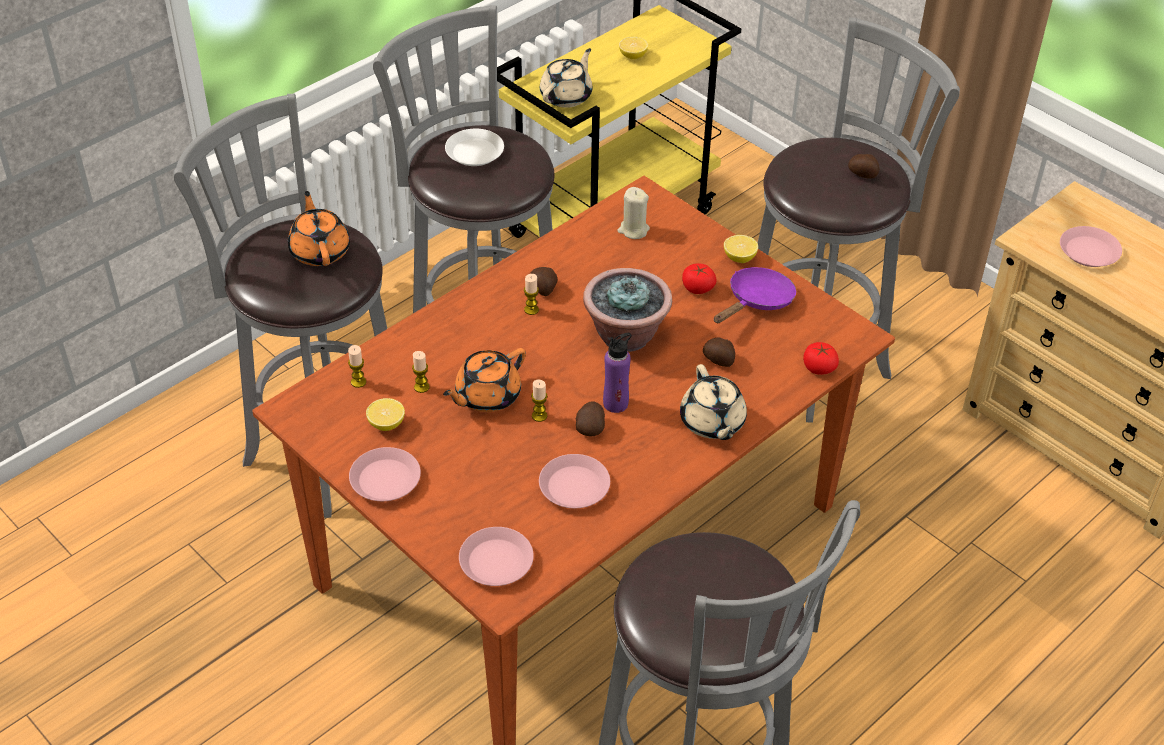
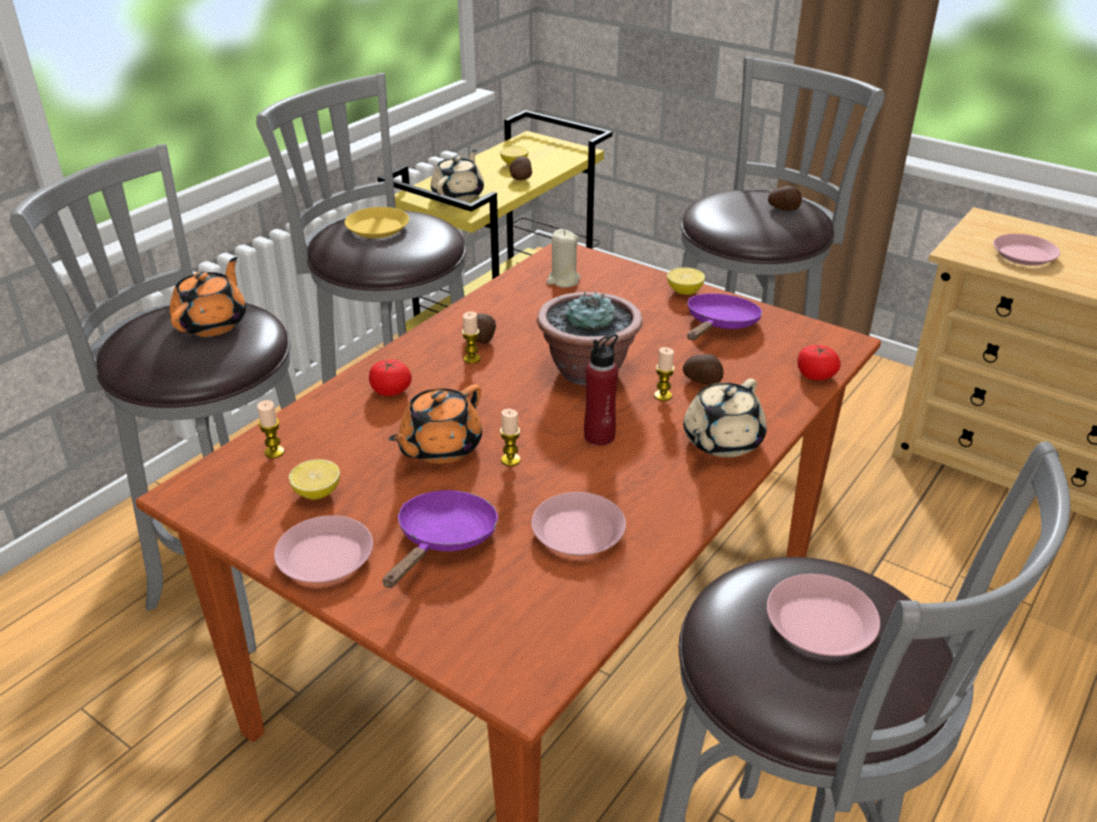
camera: 10 degrees left, 10 degrees down
(320, 251) = (213, 323): orange teapot -> orange teapot turned 45 degrees clockwise
(421, 387) = (356, 448): candle -> candle (663, 396)
(473, 479) = (443, 540): none -> purple frying pan
(474, 152) = (377, 228): white plate -> yellow plate
(496, 561) = (500, 638): pink plate -> pink plate (820, 622)
(590, 427) = (577, 464): potato -> potato (521, 178)
(616, 403) = (599, 436): purple bottle -> red bottle
(698, 287) = (651, 320): tomato -> tomato (391, 390)
(712, 423) = (721, 441): beige teapot -> beige teapot turned 60 degrees clockwise

